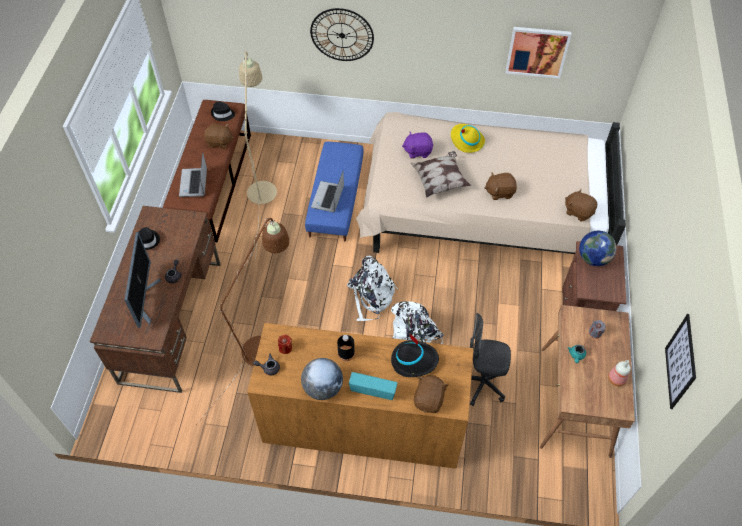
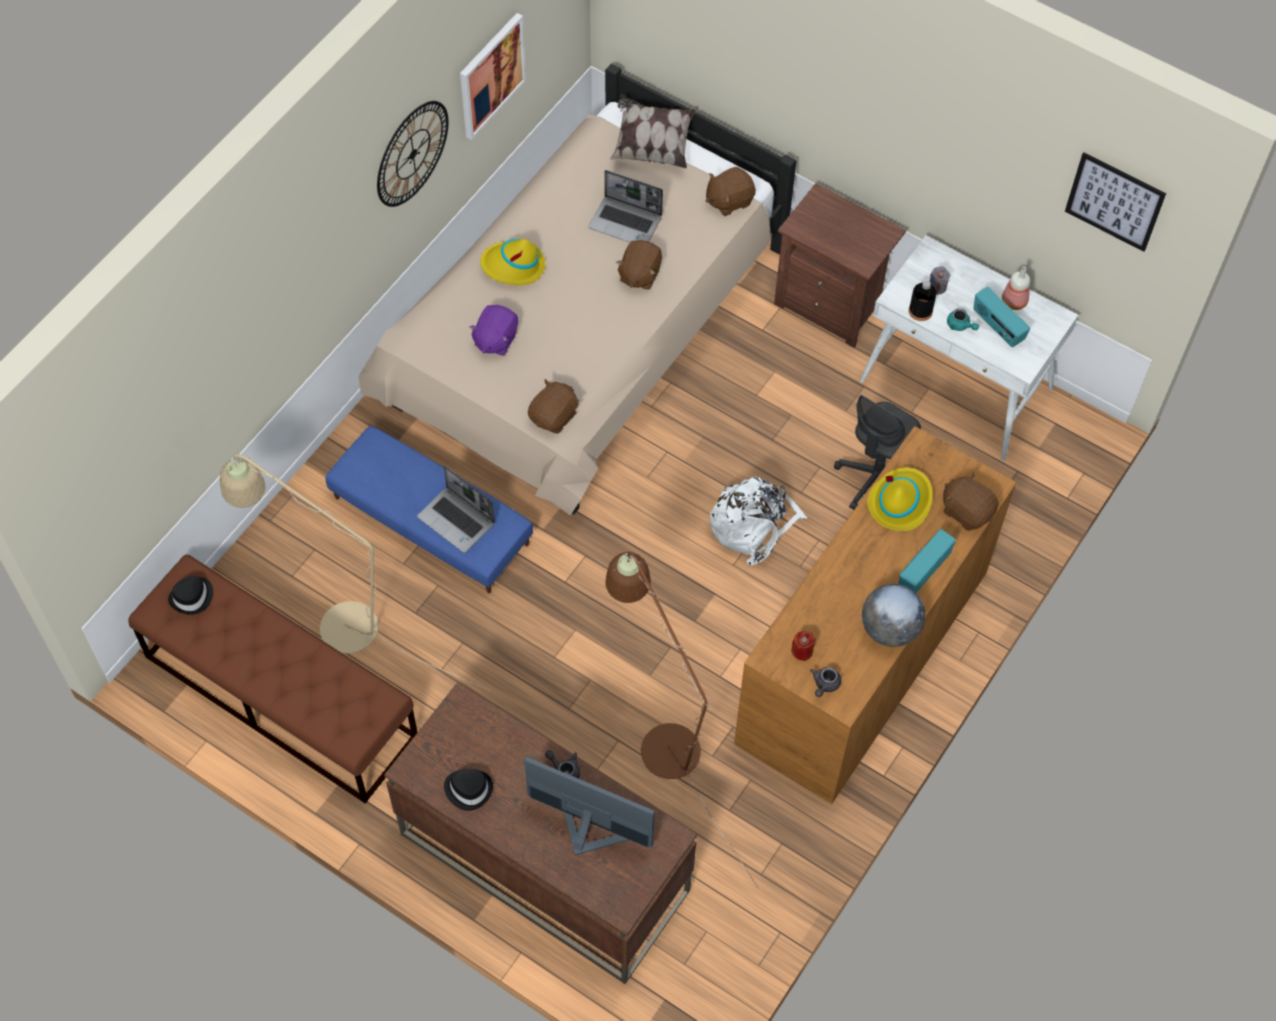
camera: 65 degrees left, 5 degrees up
(194, 183) = (333, 699): laptop -> laptop (626, 222)
(219, 142) = (259, 626): brown plush toy -> brown plush toy (554, 416)
(342, 35) = (278, 305): wall clock -> wall clock (412, 153)
(346, 353) = (849, 578): black bottle -> black bottle (920, 311)
(371, 296) = (655, 554): white backpack -> none
(414, 360) = (900, 502): black hat -> yellow hat
(440, 181) = (573, 338): pillow -> pillow (652, 145)
(575, 402) = (957, 385): brown desk -> white desk
(590, 377) = (997, 327): none -> radio
(593, 258) = (817, 226): globe -> none

